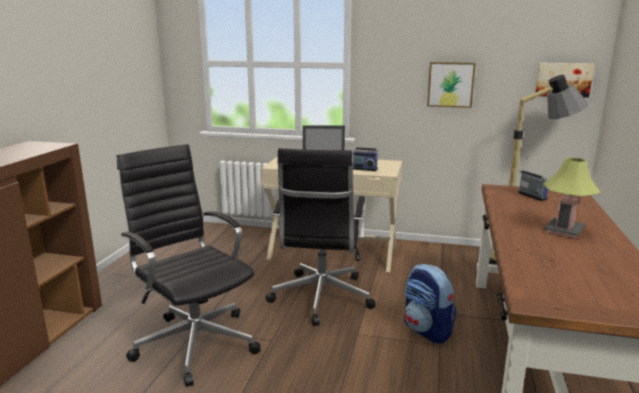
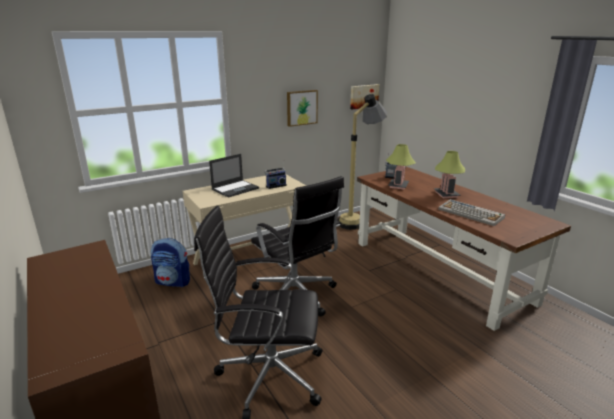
camera: 45 degrees left, 5 degrees up
(427, 331) = (379, 284): backpack -> backpack (173, 282)
(514, 204) = (398, 185): none -> table lamp
(544, 258) = (471, 213): none -> keyboard

